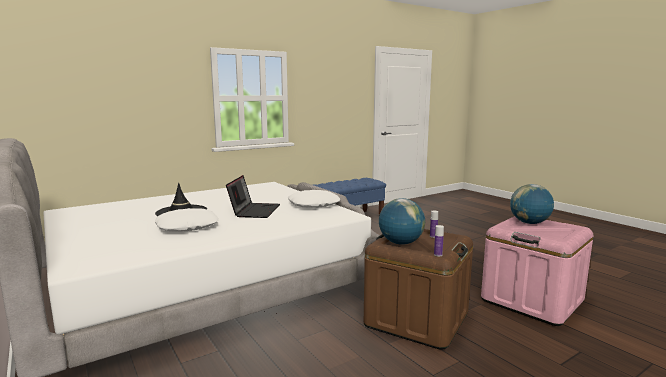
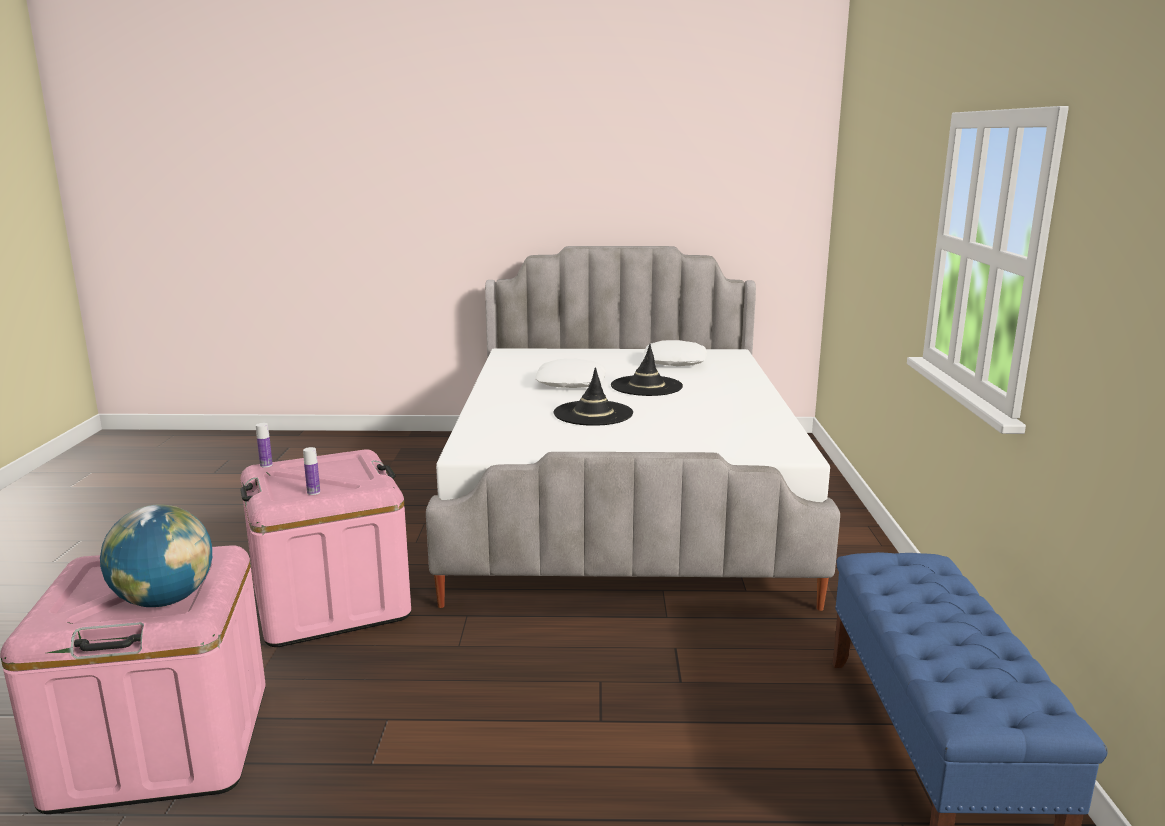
camera: 125 degrees right, 5 degrees up
(254, 211) = (593, 414): laptop -> black hat
(313, 204) = (570, 448): white pillow -> white pillow (675, 361)
(400, 243) = (340, 467): globe -> none
(416, 319) = (331, 602): brown storage box -> pink storage box

